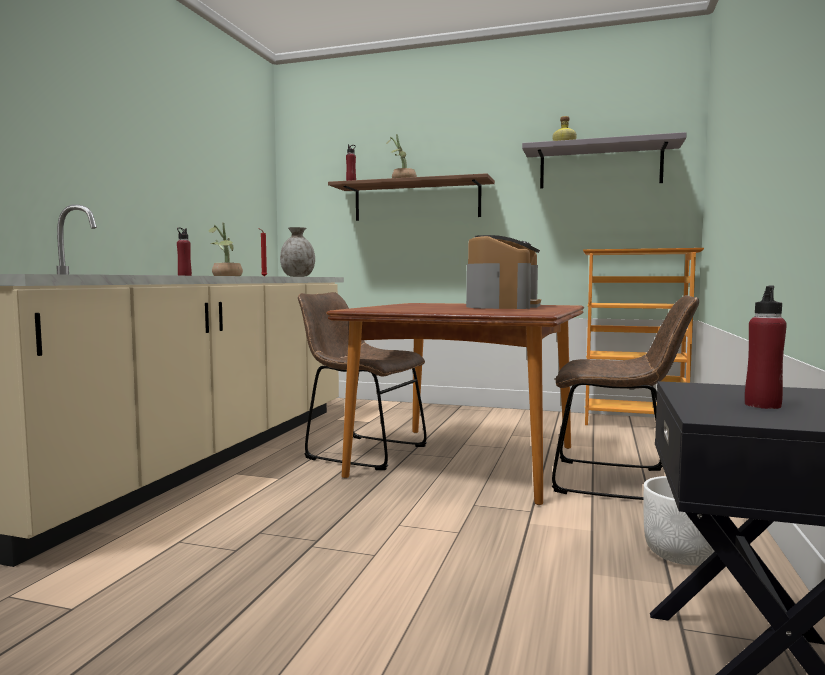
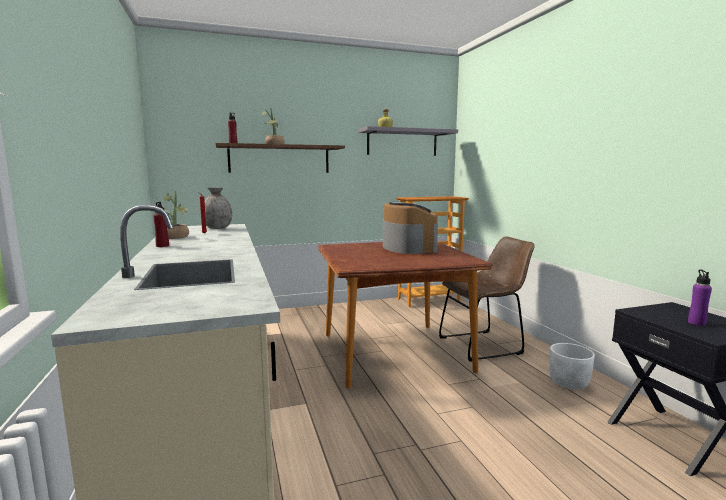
camera: 35 degrees left, 5 degrees up
(361, 452) = (321, 362): brown chair -> none
(762, 405) = (696, 323): red bottle -> purple bottle

